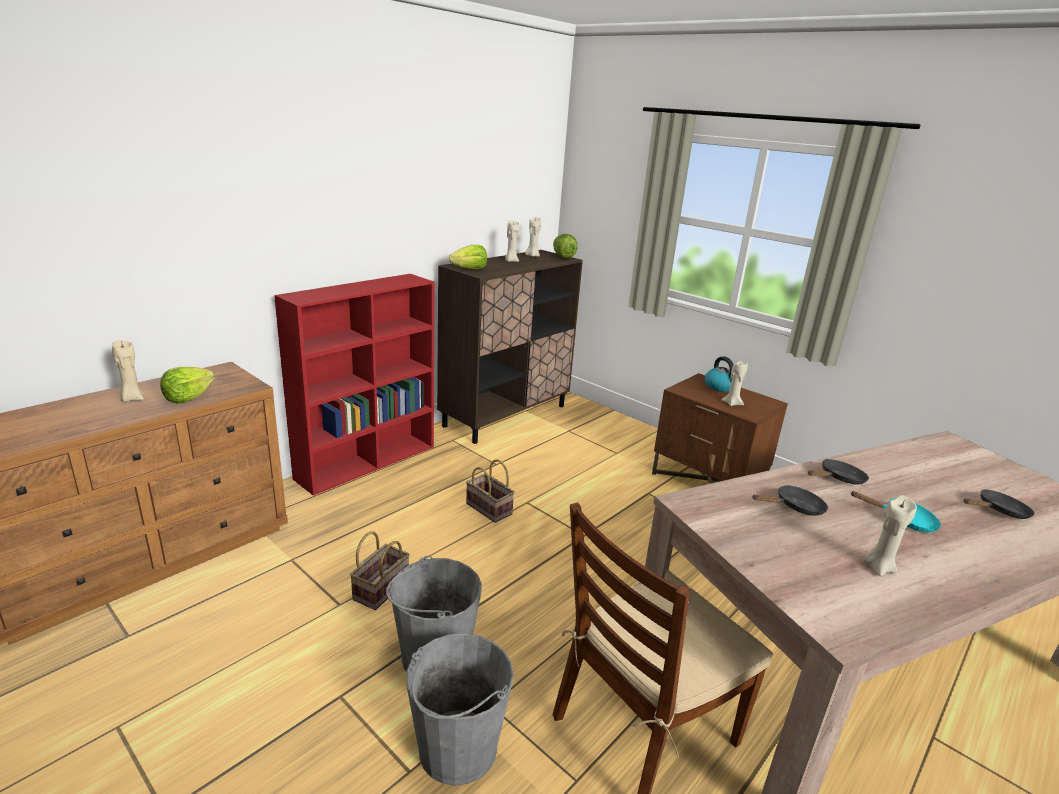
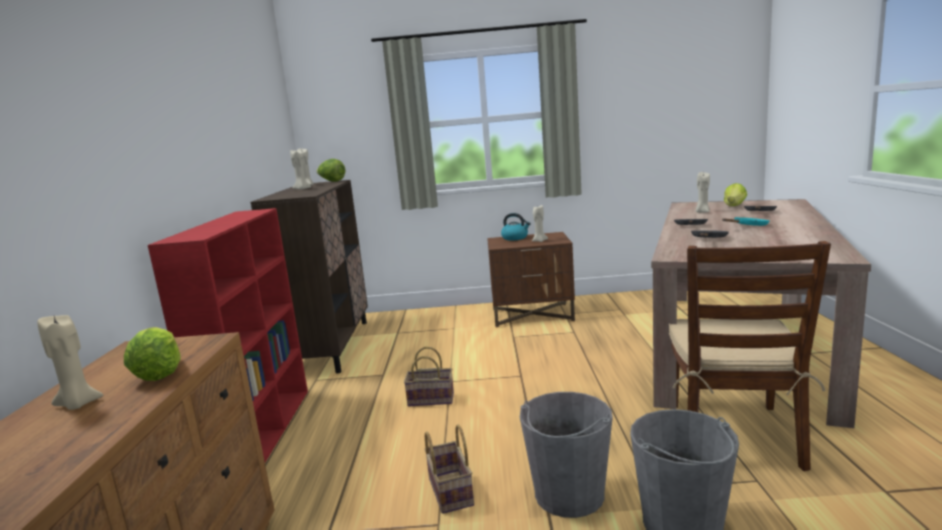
camera: 40 degrees left, 10 degrees down
(470, 269) = (287, 196): lettuce -> lettuce (734, 206)
(878, 567) = (787, 239): beige candle -> beige candle (702, 212)

